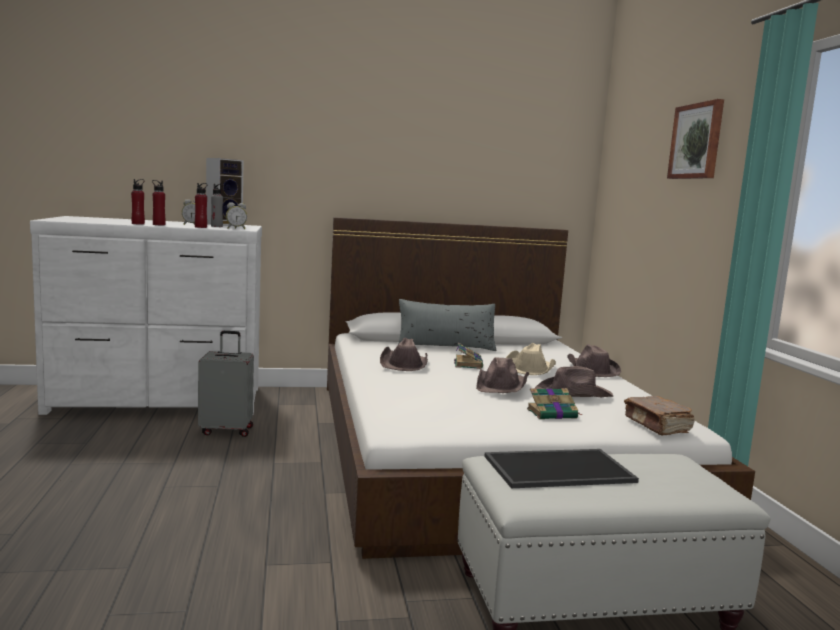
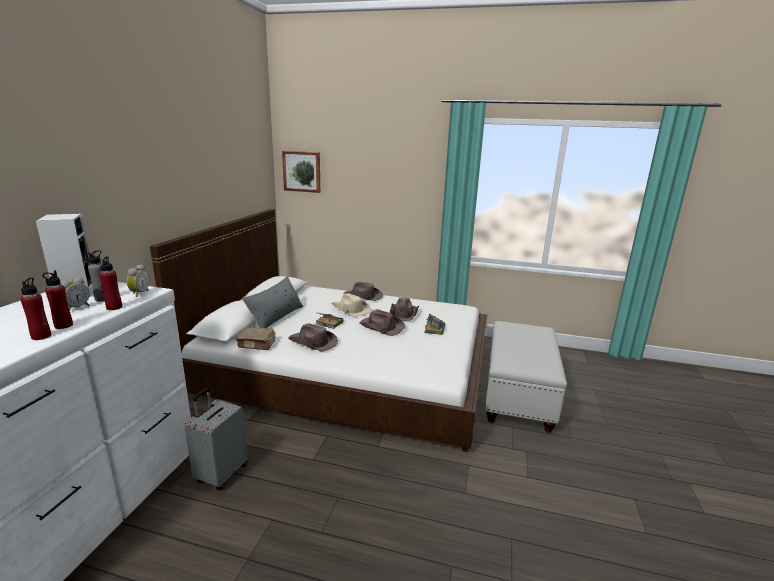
camera: 65 degrees left, 10 degrees up
(559, 468) = (514, 351): tray -> none
(657, 426) = (459, 313): brown book -> brown book (257, 344)
(697, 141) = (387, 156): picture -> picture (302, 171)

